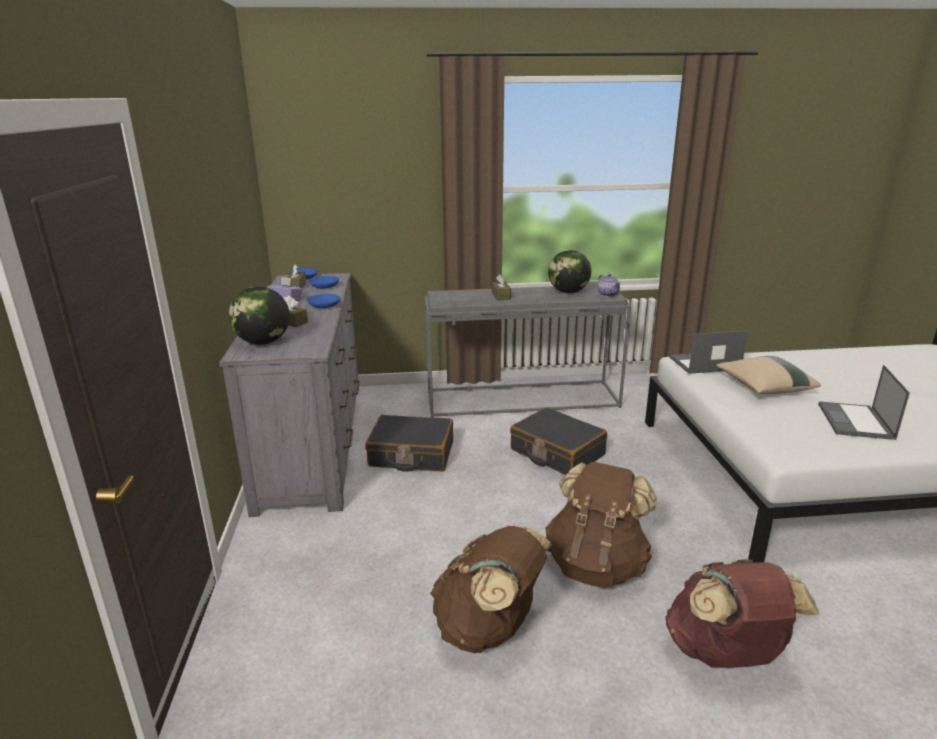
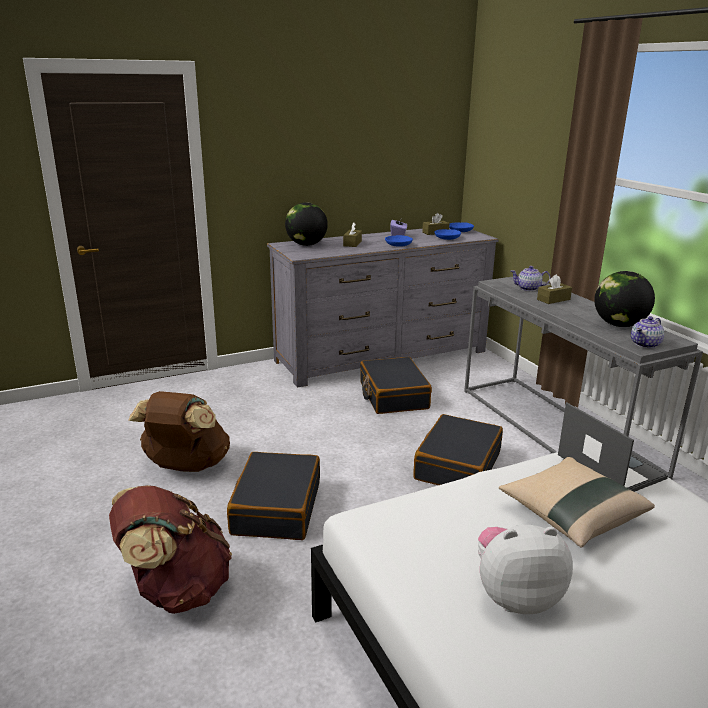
camera: 70 degrees right, 0 degrees up
(468, 297) = (529, 288): none -> teapot
(596, 565) = (276, 508): brown backpack -> black suitcase
(856, 421) = (515, 596): laptop -> plush toy

